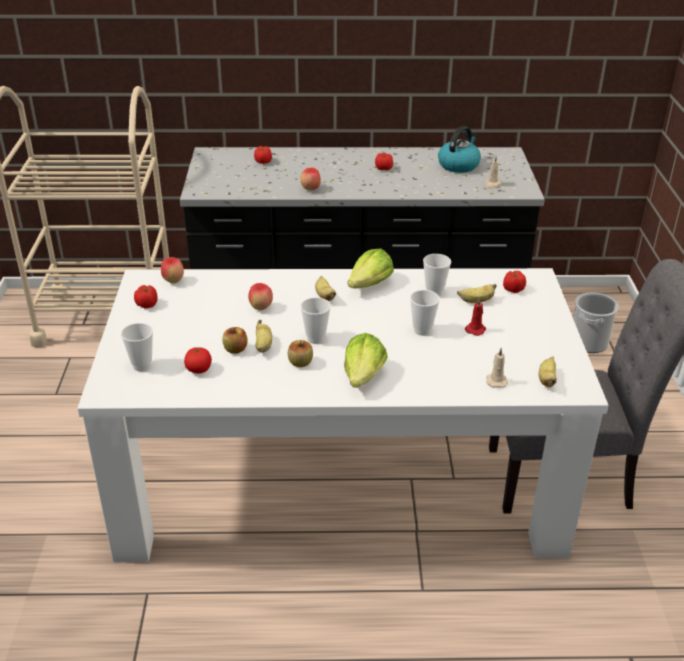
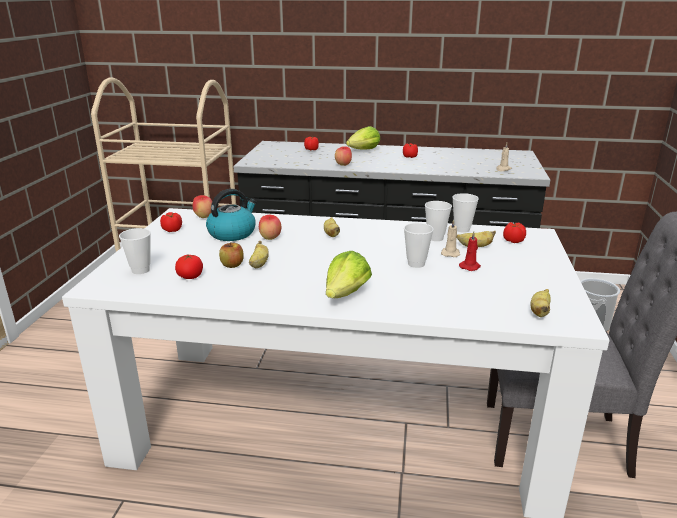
camera: 10 degrees right, 10 degrees down
(300, 363) = (288, 279): apple -> none
(315, 338) = (310, 262): cup -> cup (462, 229)
(370, 284) = (376, 229): lettuce -> lettuce (364, 150)
(458, 165) = (475, 157): kettle -> kettle (232, 233)
(496, 381) = (484, 308): beige candle -> beige candle (450, 253)

